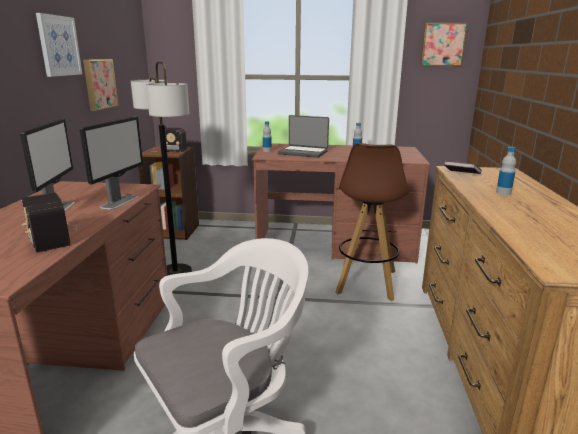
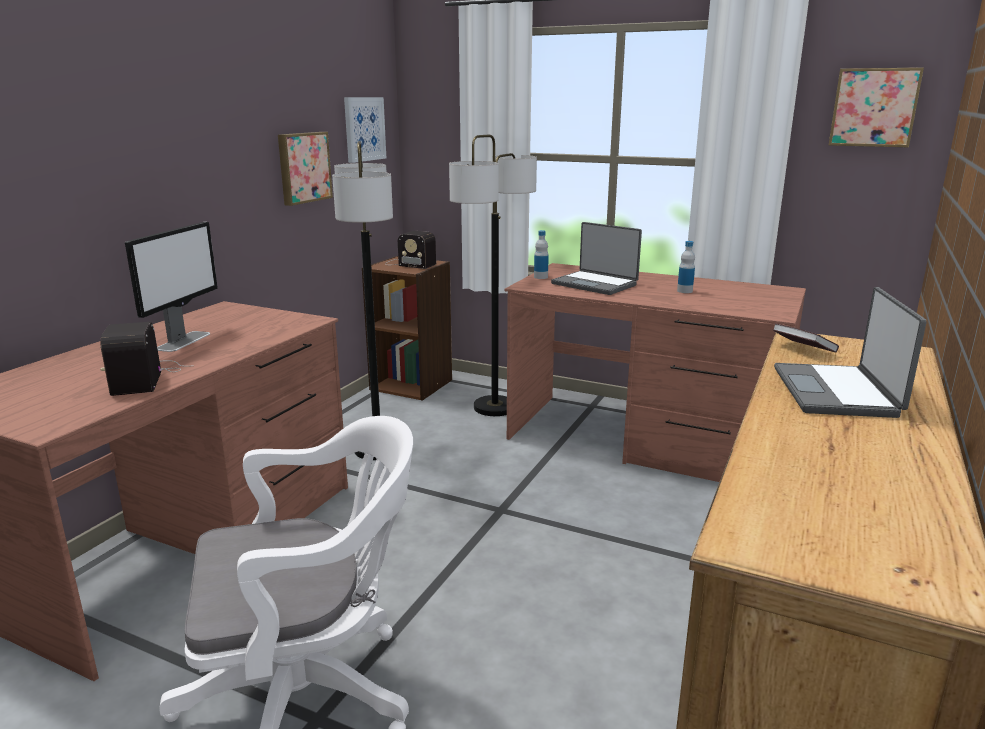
camera: 20 degrees right, 0 degrees up
(58, 46) = (238, 118): picture -> picture (364, 129)
(120, 201) = (263, 338): monitor -> none
(236, 238) = (495, 407): none -> floor lamp
(366, 282) = (656, 511): brown stool -> none
(503, 193) = (837, 392): bottle -> laptop

